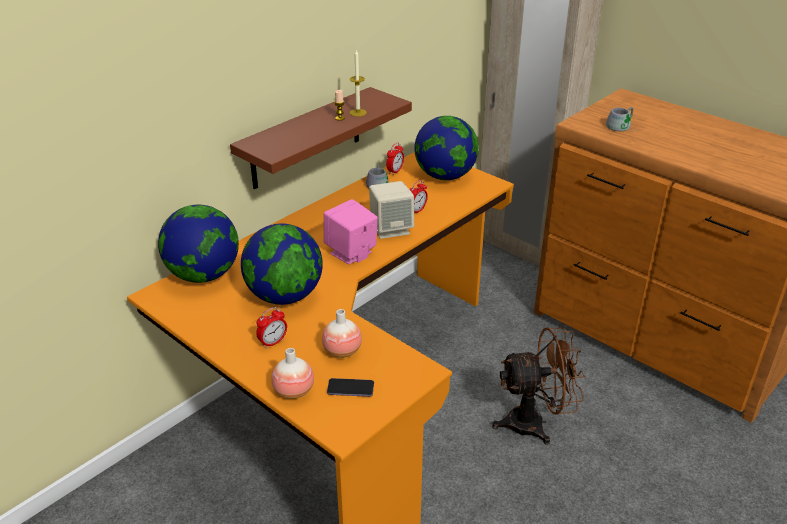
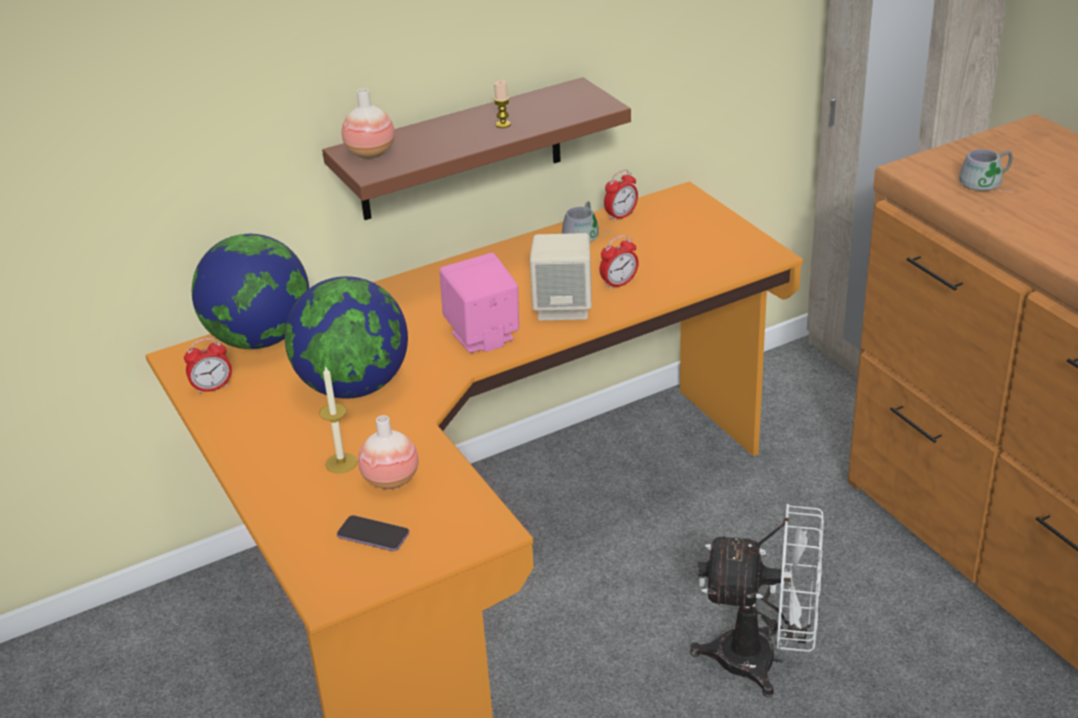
camera: 20 degrees right, 0 degrees up
(273, 342) = (302, 450): alarm clock -> alarm clock (212, 388)
(294, 391) = (294, 524): vase -> vase (370, 153)
(358, 112) = (536, 118): candle -> candle (341, 463)
(445, 176) = (696, 233): globe -> none
(535, 423) = (763, 660): brown fan -> white fan

